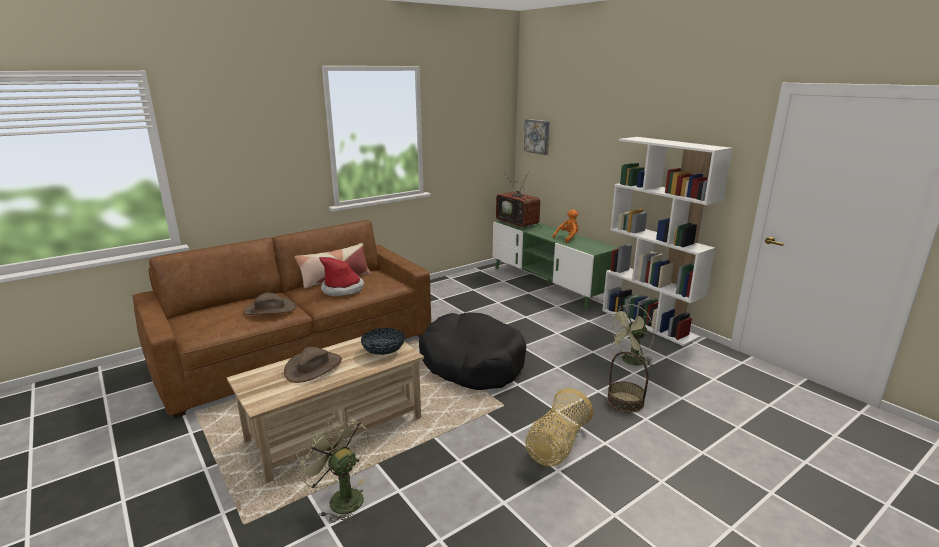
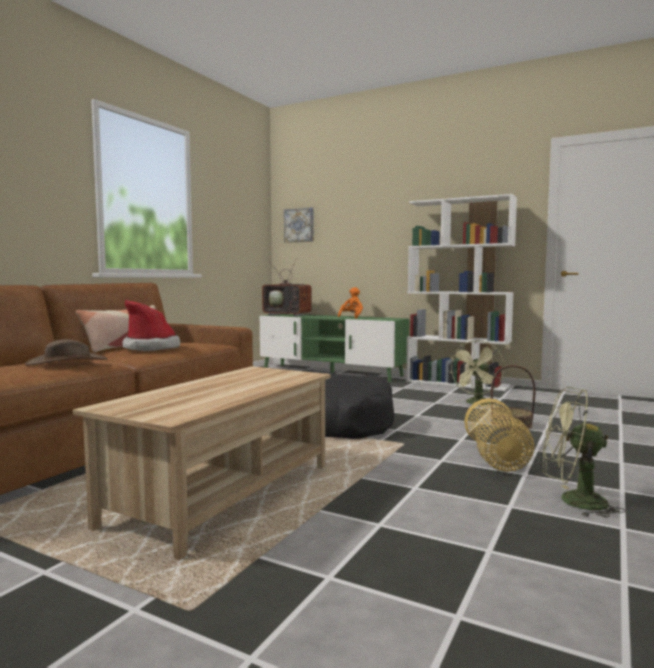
camera: 25 degrees left, 15 degrees down
(313, 367) = (201, 391): brown hat -> none
(340, 498) = (311, 548): green fan -> green fan (573, 501)
(383, 351) = (275, 375): bowl -> none

